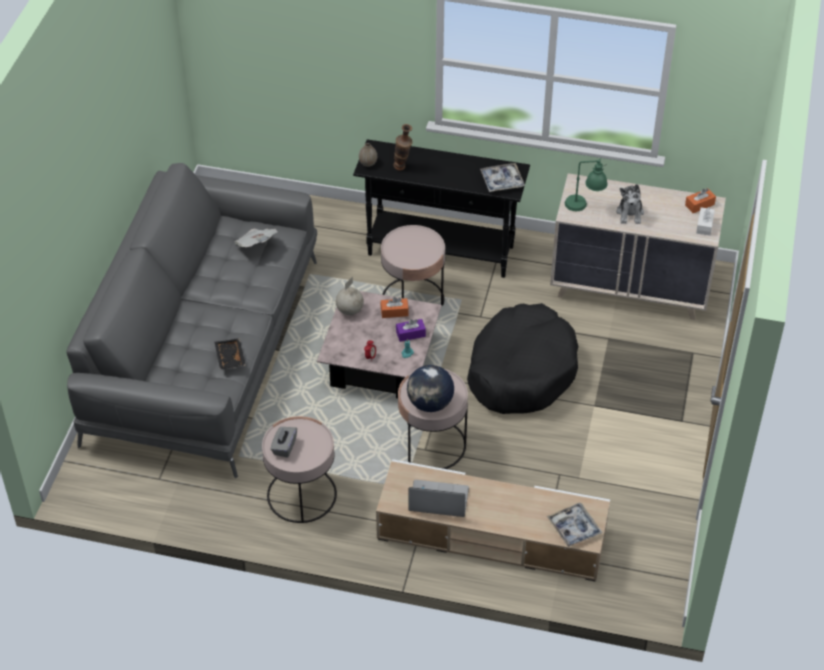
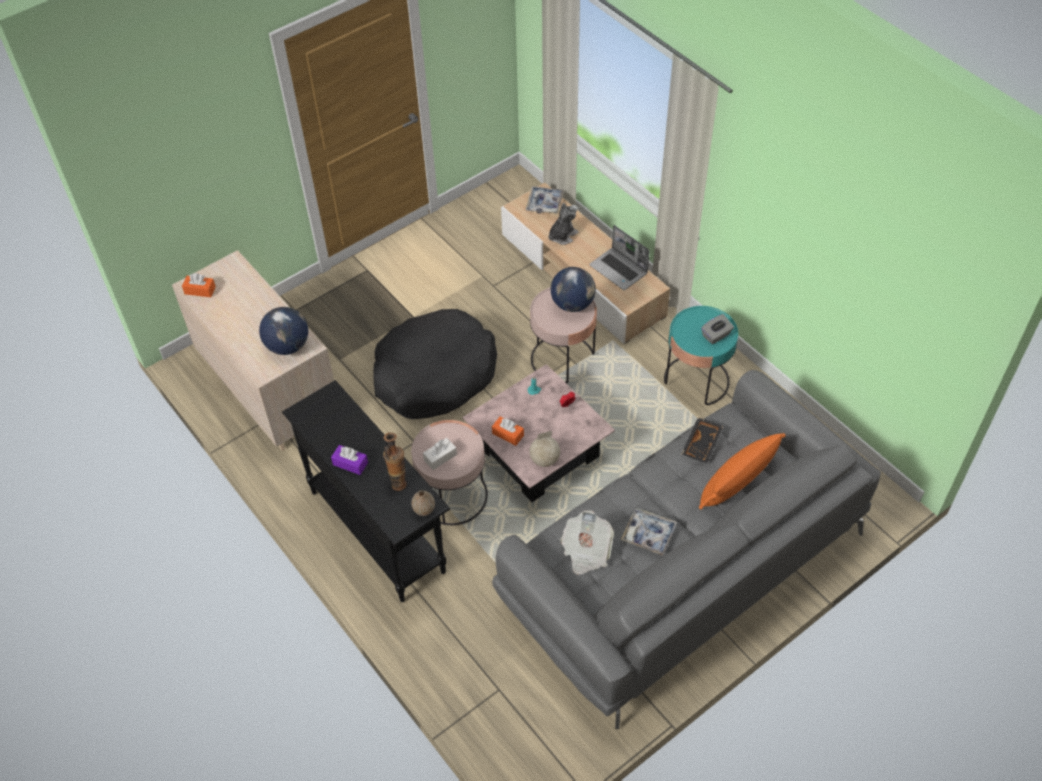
camera: 140 degrees left, 5 degrees up
(183, 347) = (737, 481): none -> orange pillow
(301, 495) = (696, 380): pink side table -> turquoise side table
(410, 334) = (514, 405): purple tissue box -> purple tissue box (350, 463)
(502, 181) = (327, 407): tray -> tray (648, 534)
(584, 206) = (287, 346): green table lamp -> globe
(630, 213) = (261, 317): plush toy -> plush toy (562, 235)
(704, 225) = (222, 271): white tissue box -> white tissue box (440, 457)

